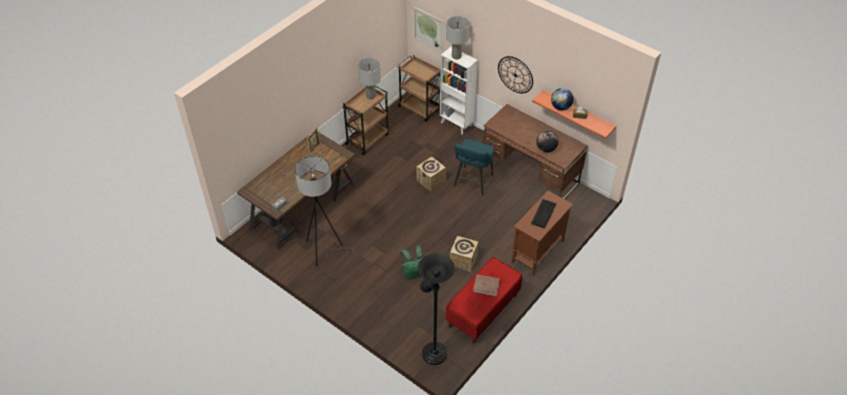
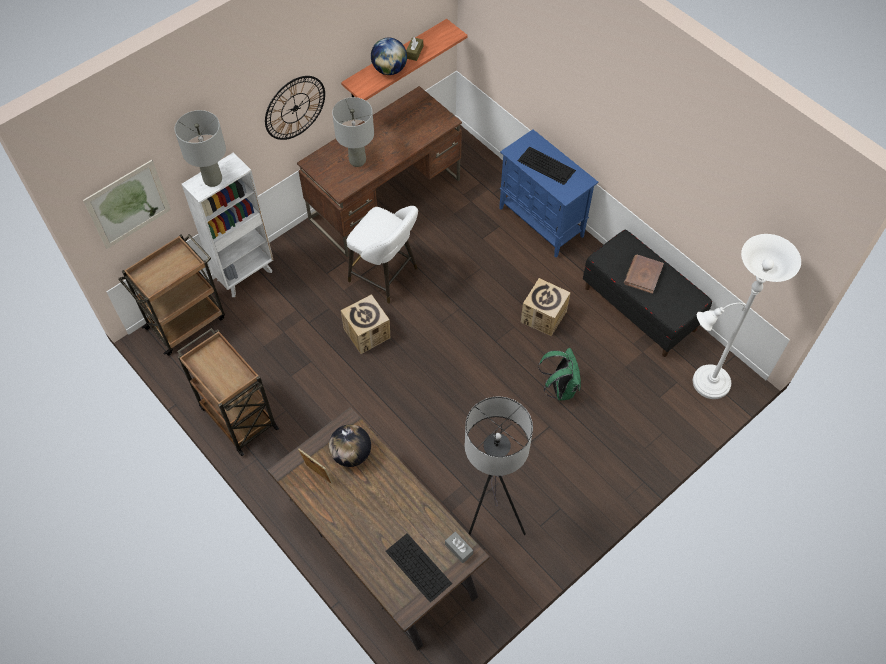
camera: 80 degrees left, 10 degrees up
(269, 191) = (417, 567): none -> keyboard
(370, 96) = (208, 359): grey table lamp -> grey table lamp (357, 161)
(433, 351) = (706, 383): black floor lamp -> white floor lamp
(472, 182) = (386, 276): turquoise stool -> white stool
(483, 311) = (640, 308): red bench -> black bench
(537, 252) = (542, 222): brown cabinet -> blue cabinet
(546, 149) = (415, 134): globe -> globe (351, 454)

